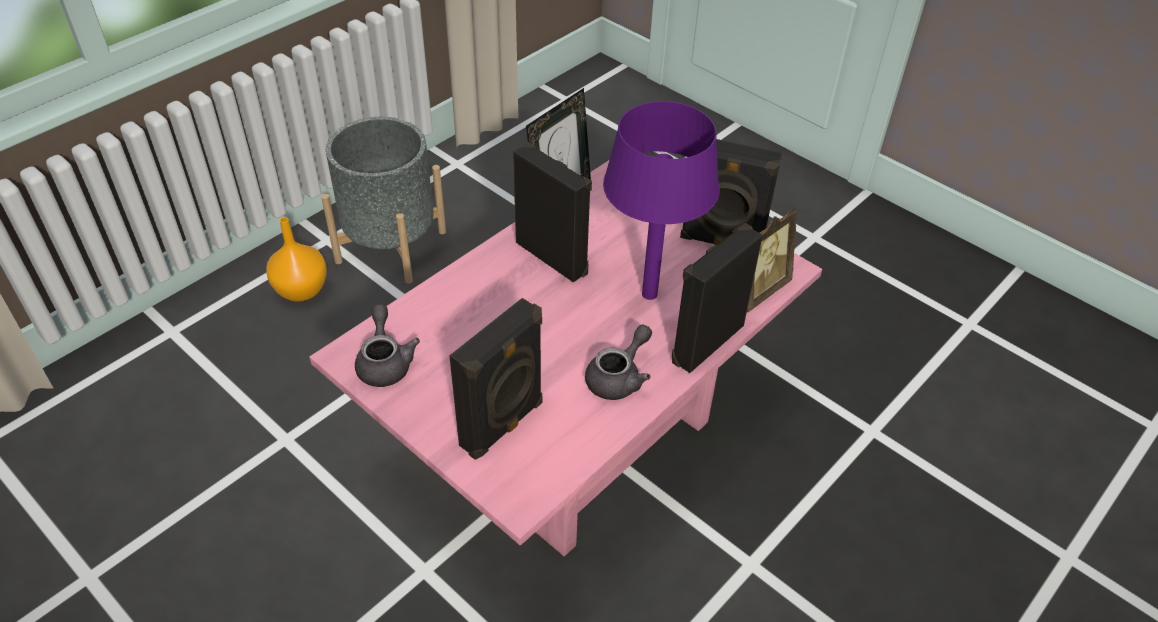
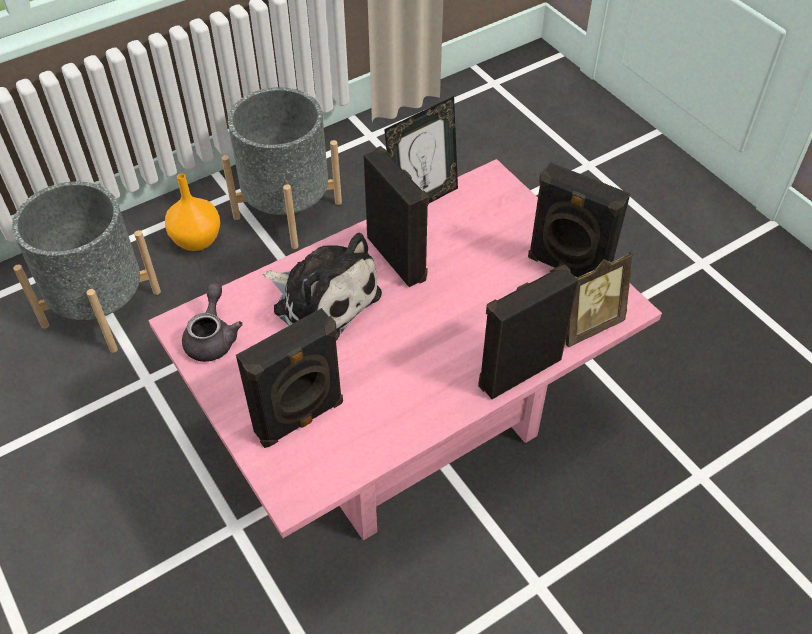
camera: 15 degrees right, 5 degrees up
(214, 375) = (102, 308): none -> grey planter
(489, 307) = (323, 299): none -> plush toy
(619, 377) = (422, 391): grey teapot -> none
(650, 293) = (480, 311): purple table lamp -> none

